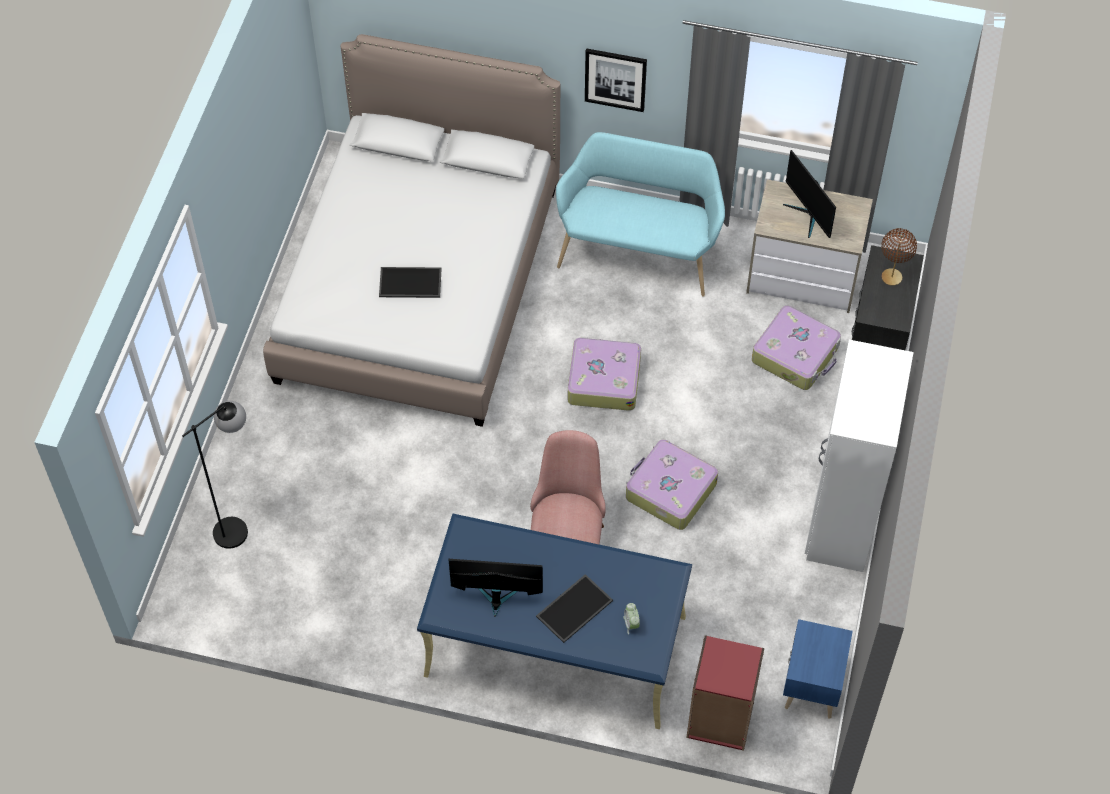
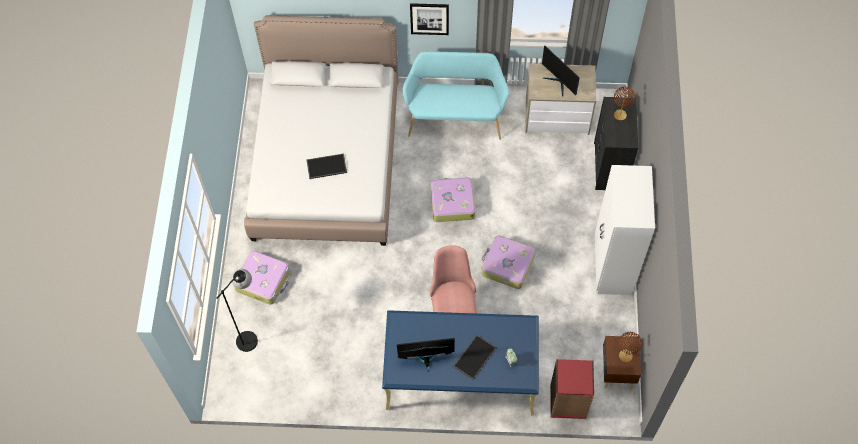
camera: 10 degrees left, 5 degrees up
(796, 354) = (563, 166): suitcase -> suitcase (264, 280)
(811, 686) = (617, 371): blue nightstand -> brown nightstand
(823, 655) = (625, 355): none -> brown table lamp

